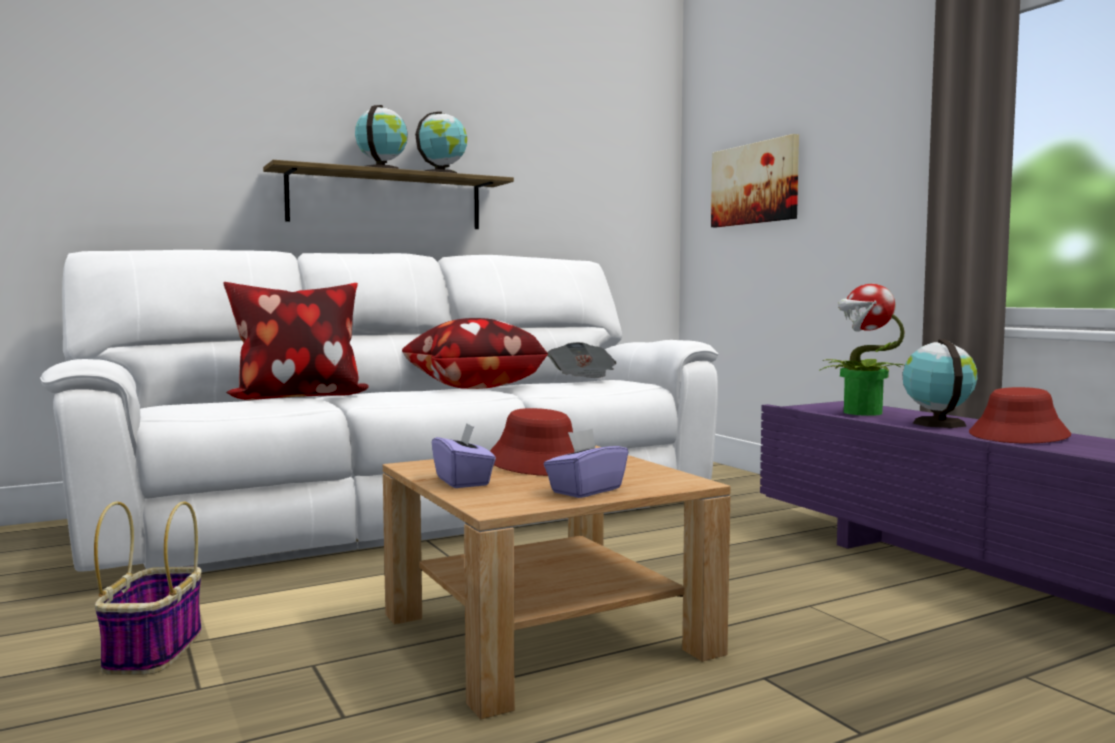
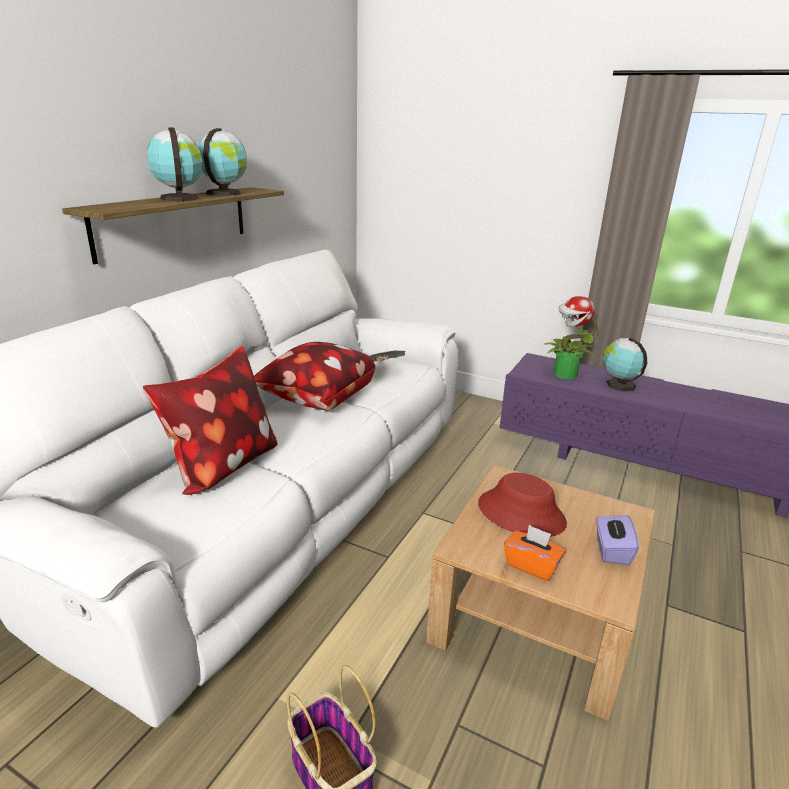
camera: 35 degrees left, 20 degrees up
(463, 481) = (531, 565): purple tissue box -> orange tissue box
(755, 184) = (438, 182): picture -> none
(1019, 435) = (672, 394): red hat -> none

